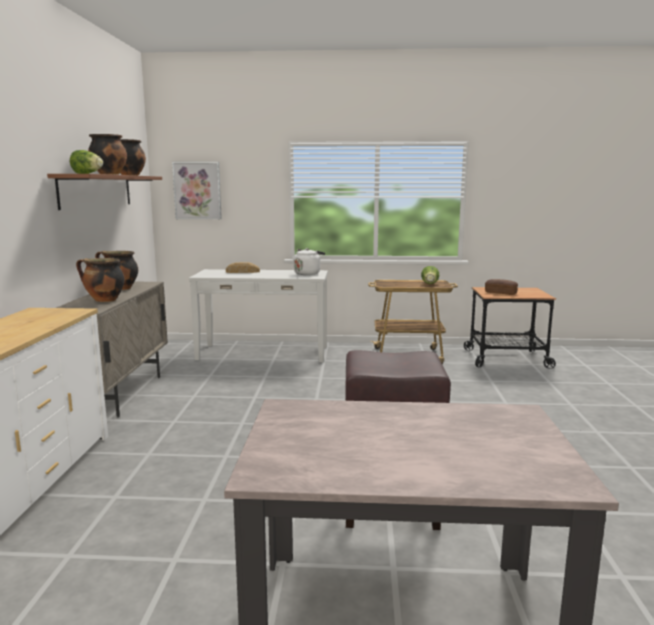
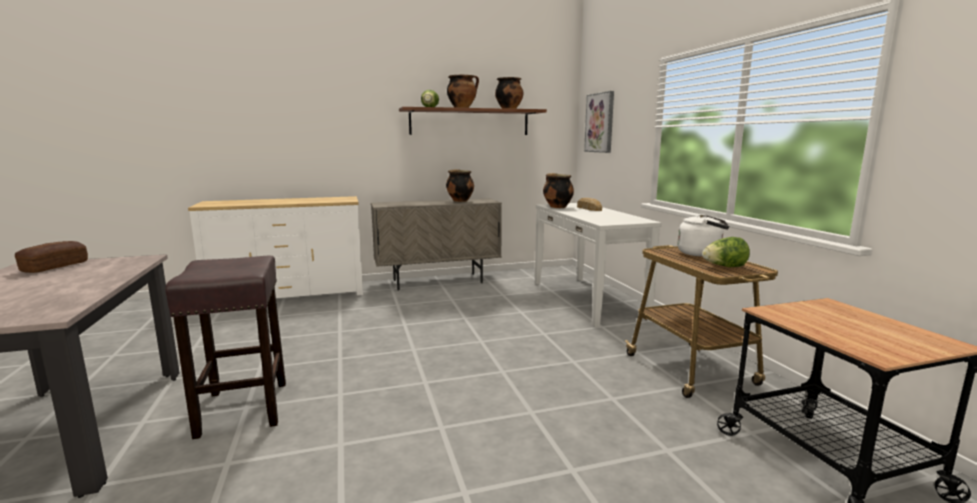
camera: 70 degrees right, 0 degrees up
(104, 300) = (415, 203): cooking pot -> cooking pot (557, 207)
(308, 273) = (620, 220): white kettle -> white kettle (701, 253)
(500, 293) = (815, 318): bread -> bread (55, 267)

